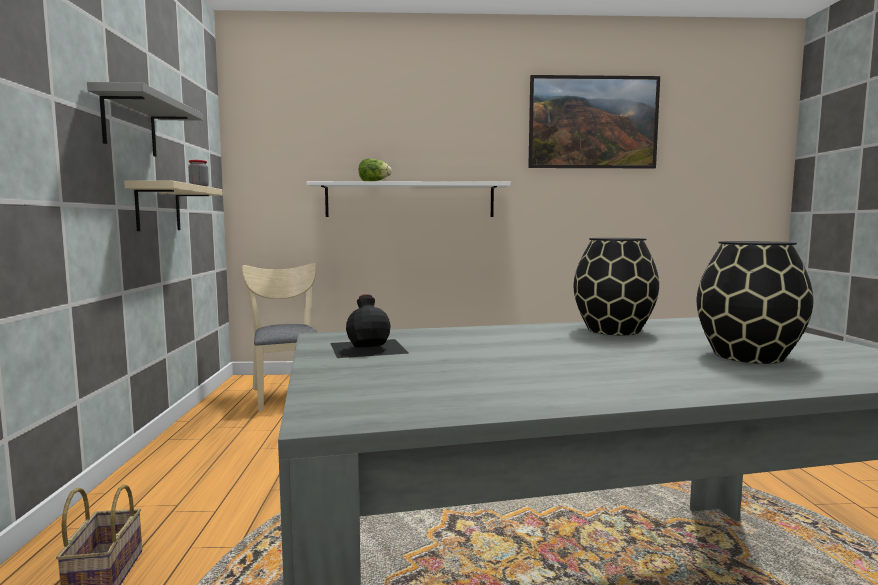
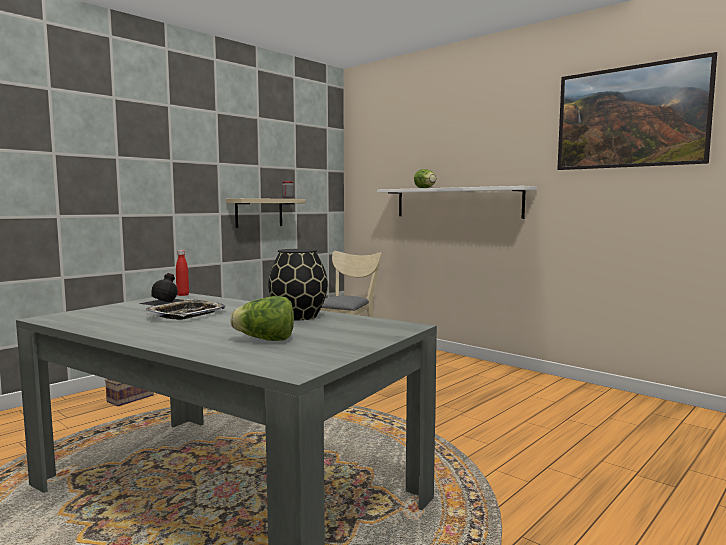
camera: 45 degrees right, 0 degrees up
(129, 125) = (233, 165): grey shelf -> none
(327, 336) = (182, 295): none -> red bottle
(505, 355) = (186, 315): none -> tray
(750, 356) = (265, 340): black vase -> lettuce

